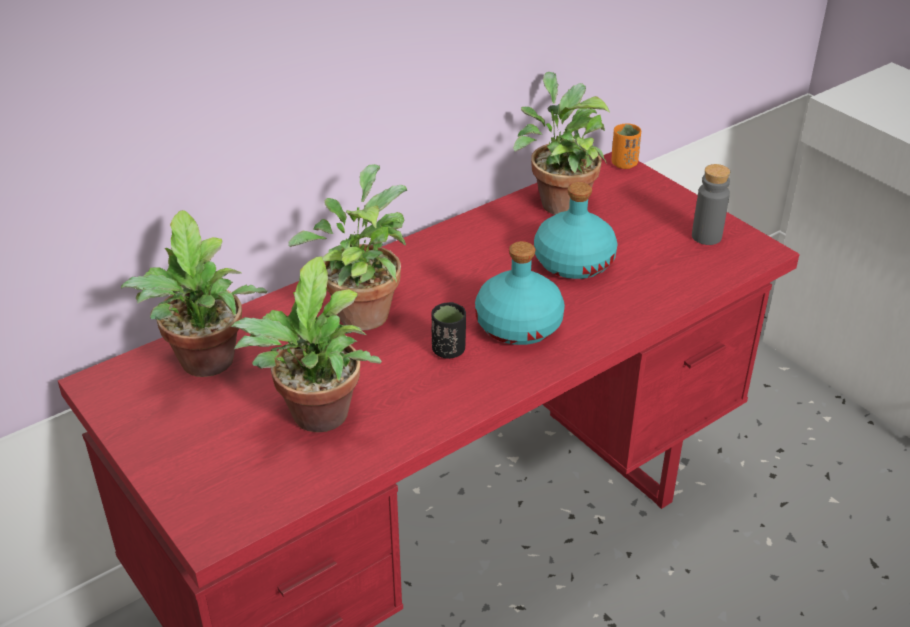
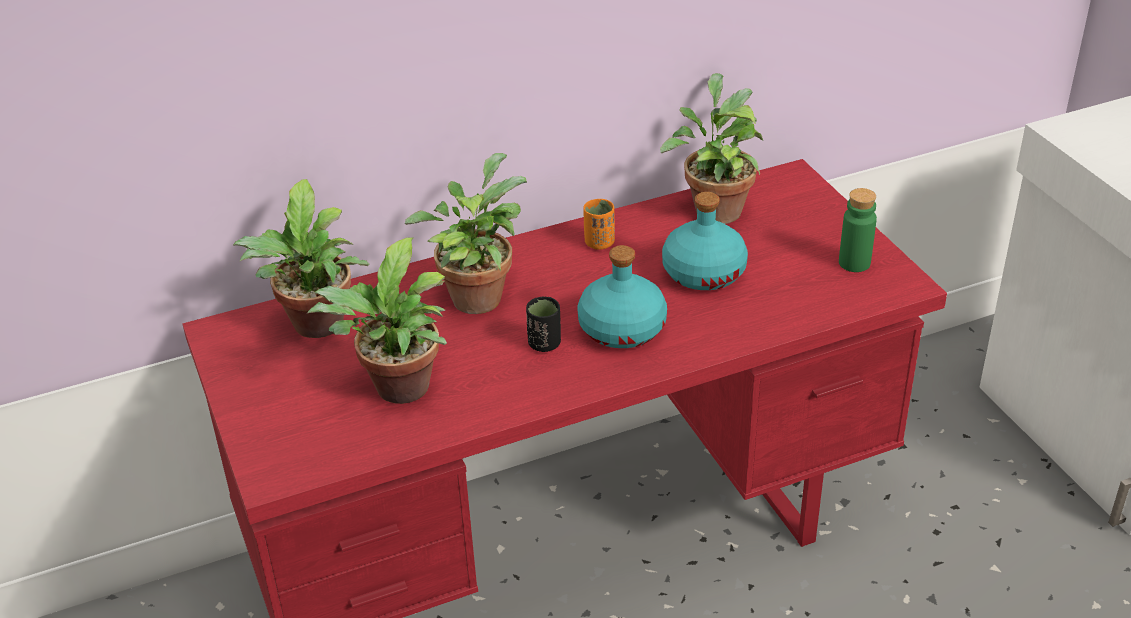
camera: 15 degrees right, 0 degrees up
(624, 164) = (801, 175): orange cup -> orange cup (599, 243)
(706, 236) = (854, 263): grey bottle -> green bottle

